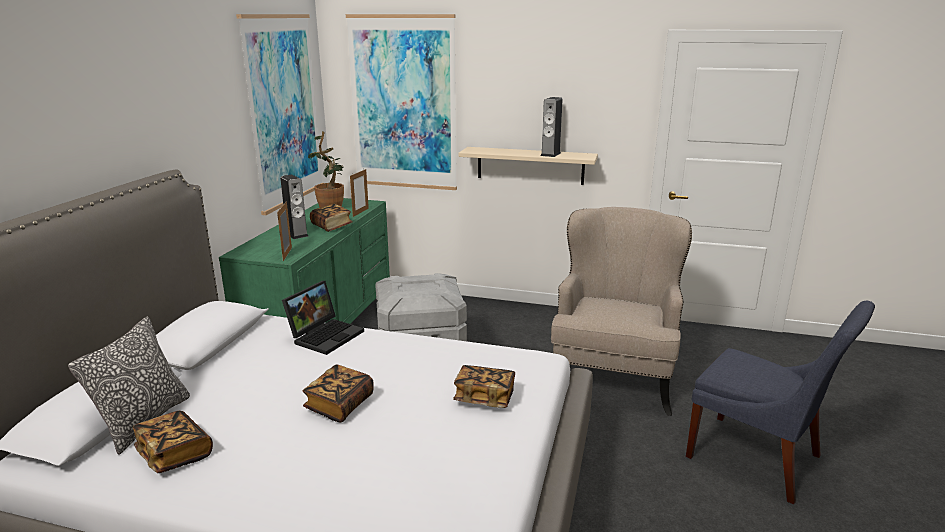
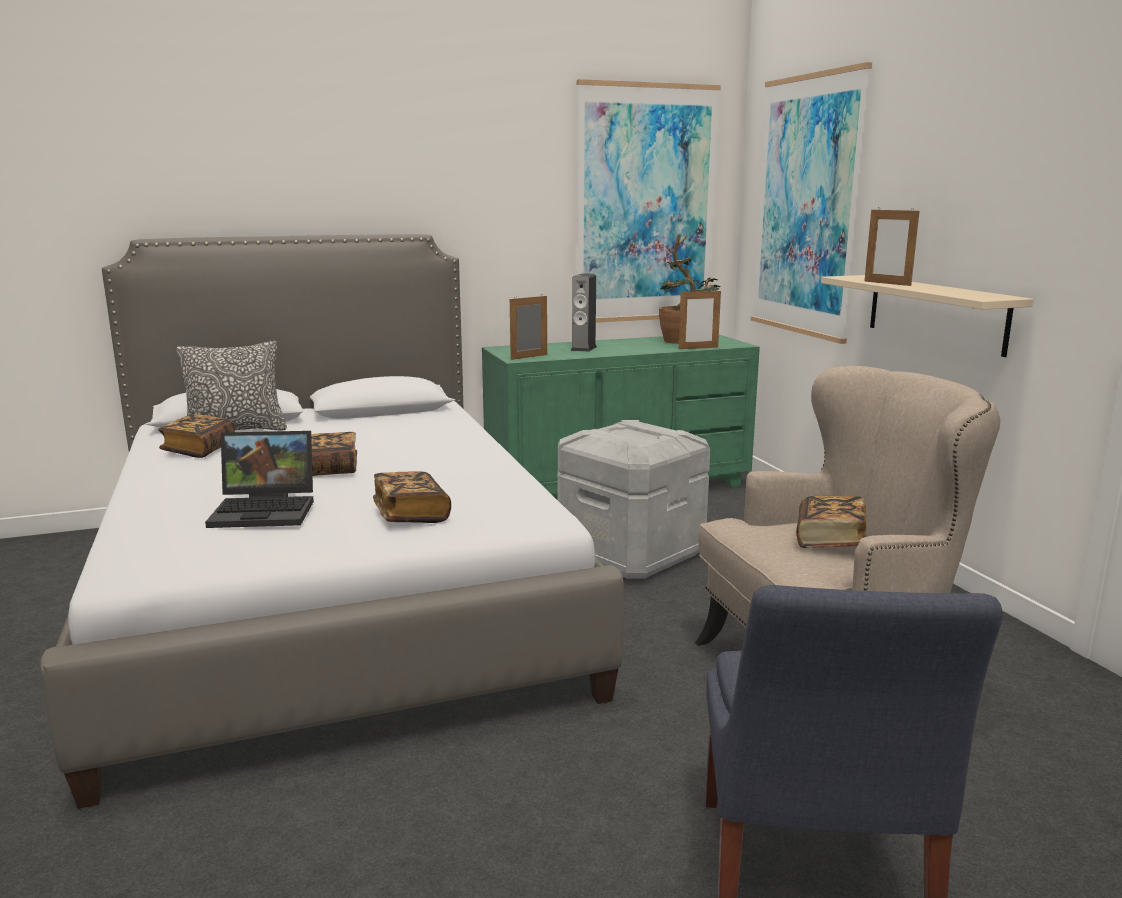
camera: 55 degrees right, 5 degrees down
(326, 335) = (452, 433): laptop -> laptop (267, 510)
(331, 226) = (632, 350): book -> book (830, 540)
(510, 153) = (887, 283): none -> picture frame
(550, 154) = (942, 290): speaker -> none

